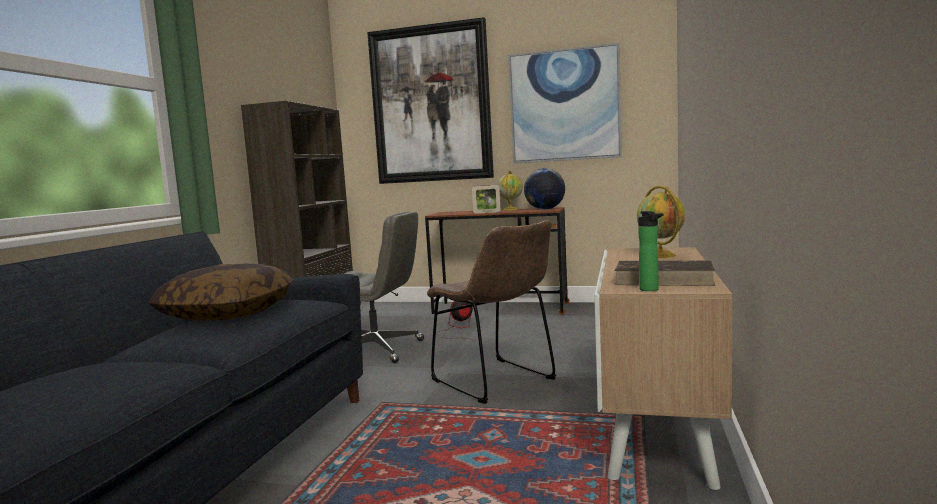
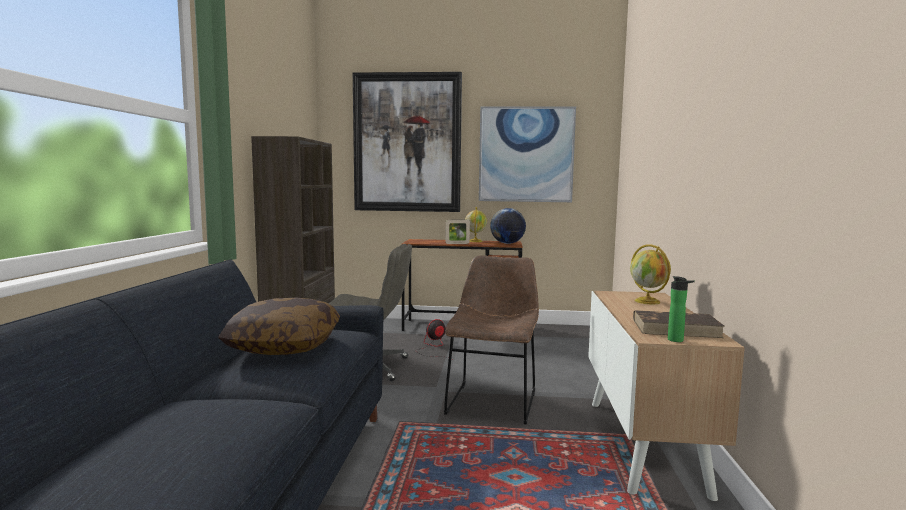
camera: 10 degrees left, 0 degrees up
(497, 382) = (493, 401): brown chair -> brown chair turned 120 degrees counterclockwise

